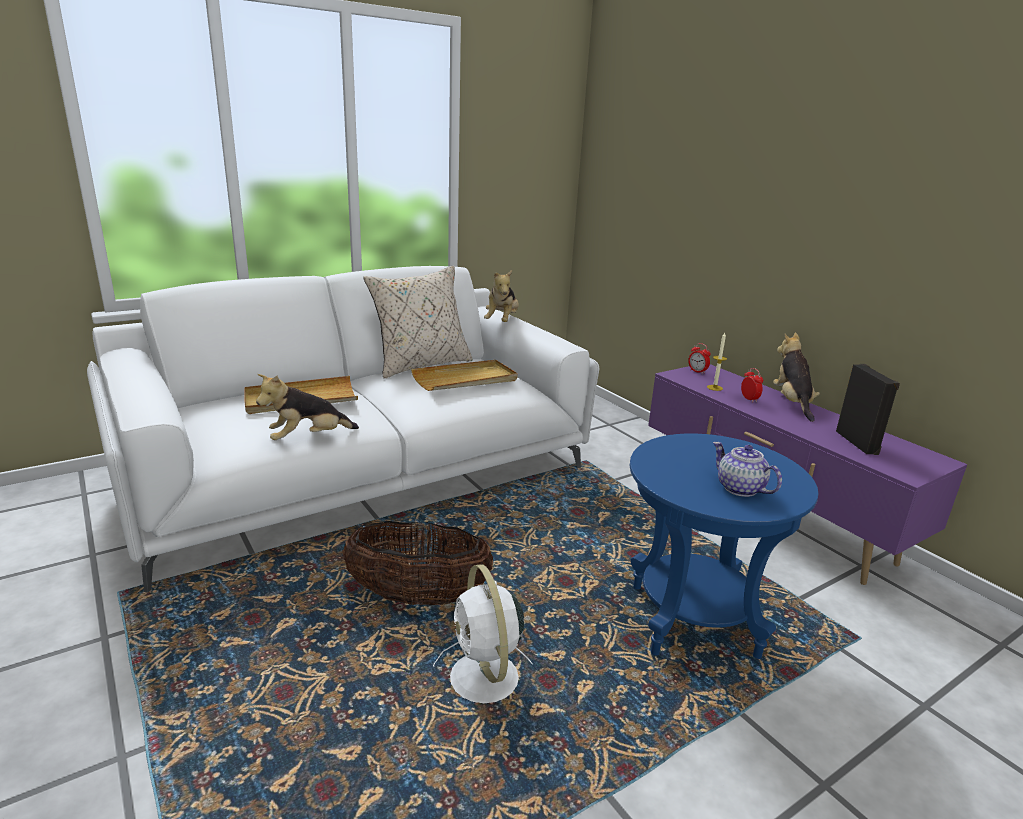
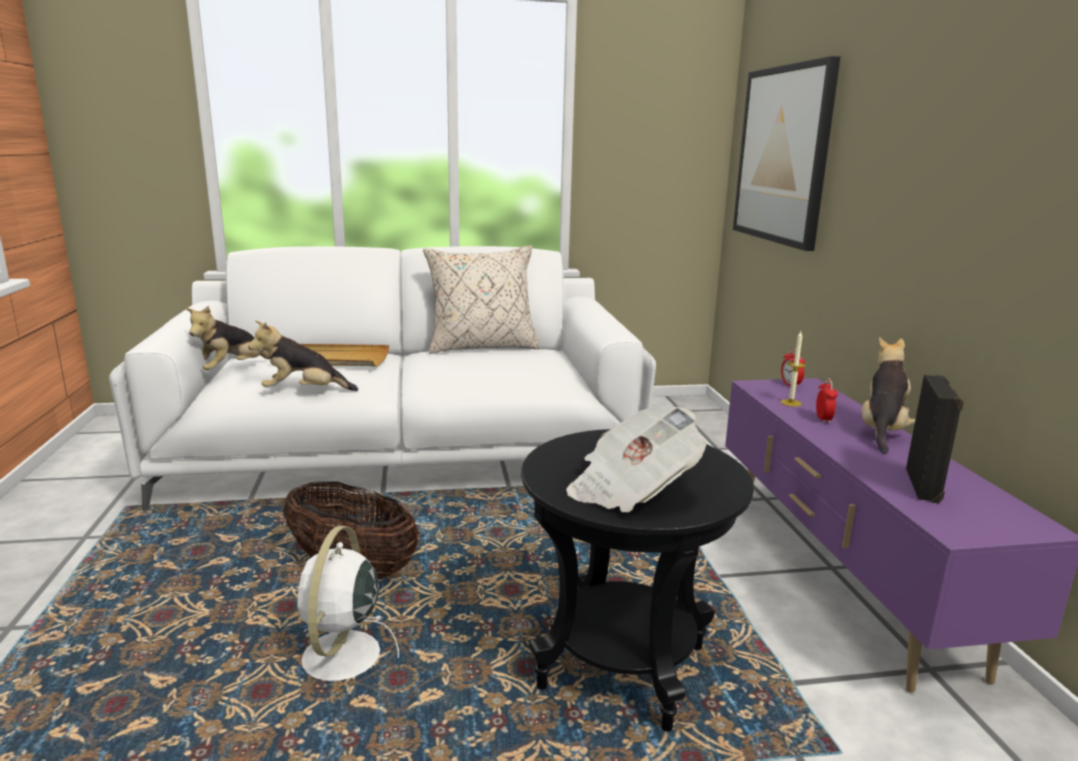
camera: 25 degrees right, 5 degrees down
(465, 379) = (506, 363): beige tray -> none
(502, 322) = (577, 309): plush toy -> plush toy (232, 370)
(650, 178) = (783, 155): none -> picture
(693, 620) = (622, 667): blue side table -> black side table
(739, 488) = (631, 490): teapot -> newspaper

